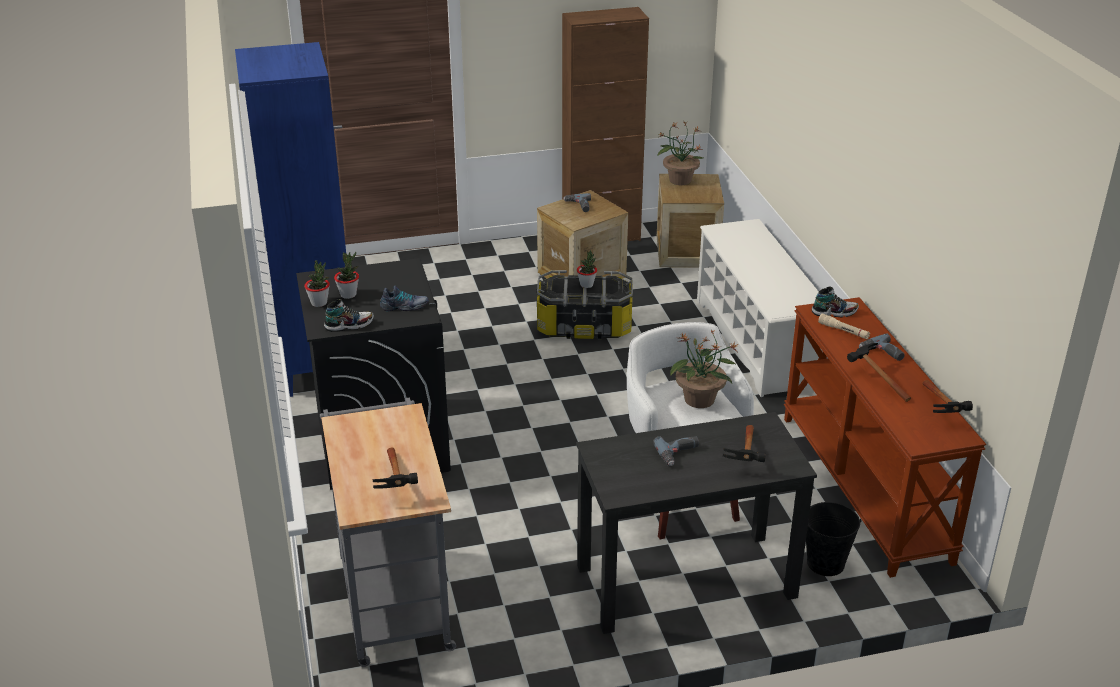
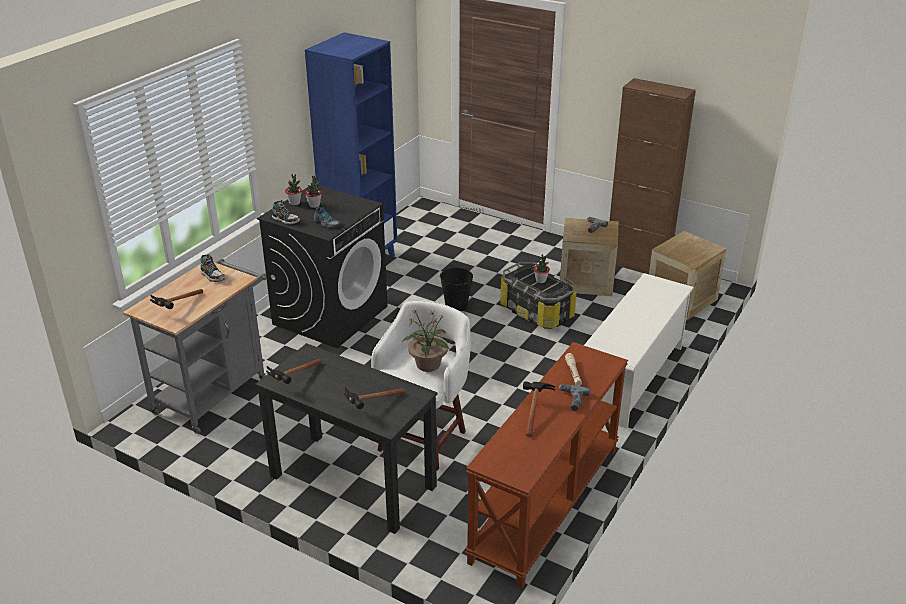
camera: 45 degrees right, 0 degrees up
(679, 180) = (690, 240): potted plant -> none
(679, 454) = (342, 381): power drill -> none
(825, 563) = (444, 528): black bucket -> black bucket (456, 305)
(834, 312) = (590, 359): shoe -> shoe (213, 276)
(943, 412) = (539, 457): hammer -> hammer (293, 380)

